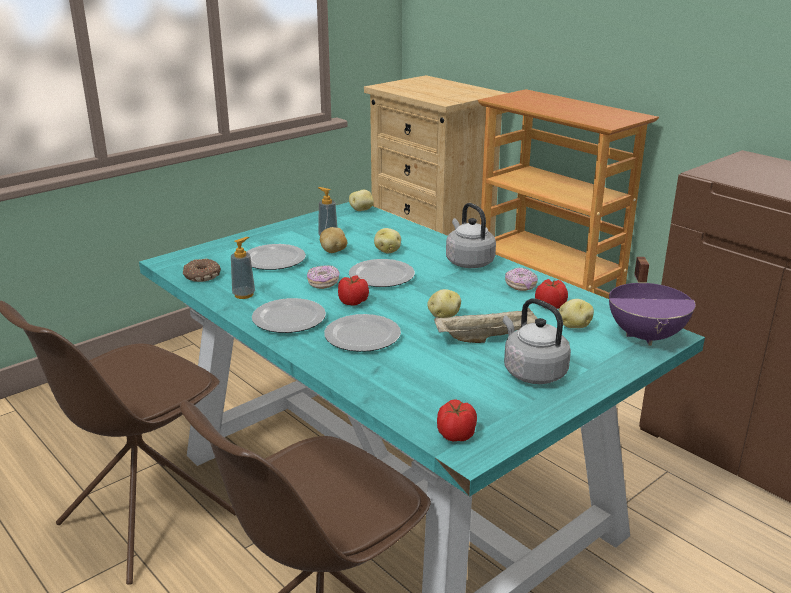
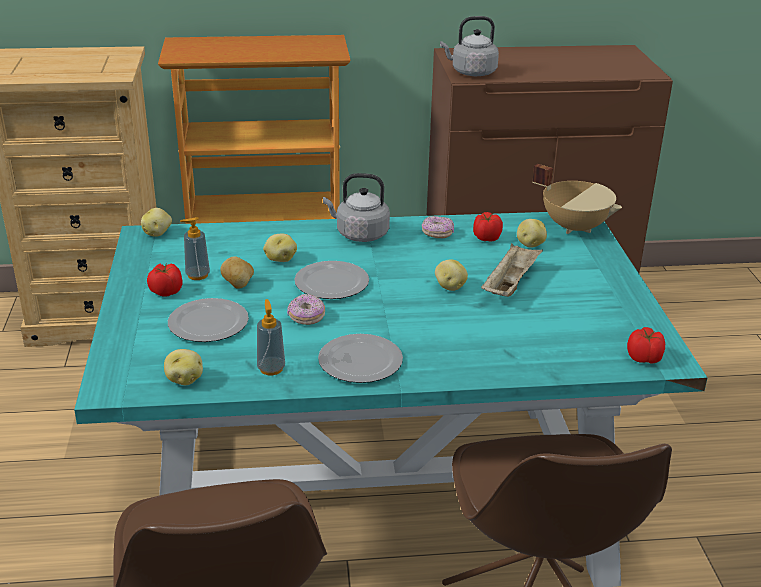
camera: 55 degrees left, 5 degrees up
(201, 276) = (184, 379): donut -> potato
(352, 302) = (366, 317): tomato -> tomato (165, 291)
(364, 336) = (442, 336): plate -> none
(532, 372) = (582, 290): grey kettle -> grey kettle (471, 73)
(647, 336) = (575, 227): purple cooking pot -> beige cooking pot

